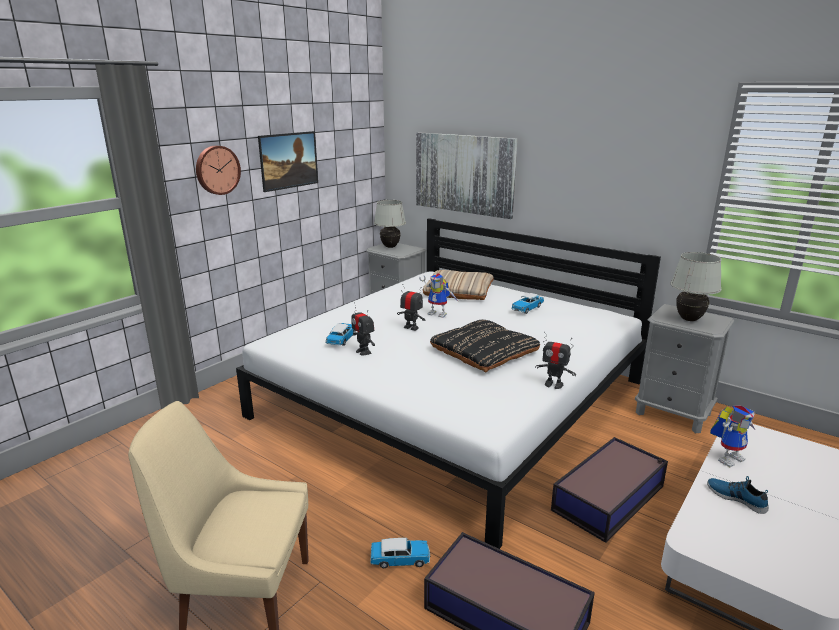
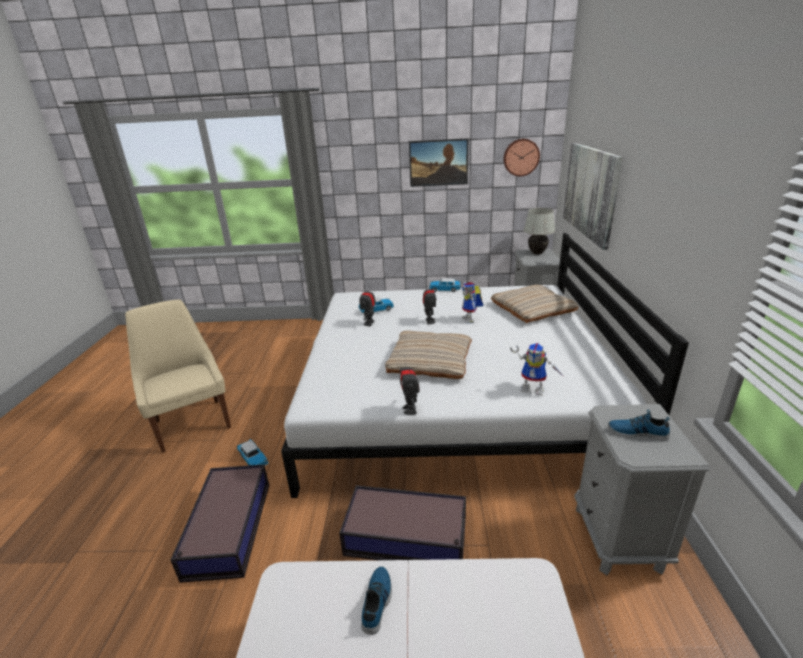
camera: 55 degrees right, 5 degrees up
(217, 170) = (370, 166): wall clock -> wall clock (521, 157)
(484, 351) = (430, 360): black pillow -> beige pillow
(527, 308) = (547, 346): toy car -> toy car (444, 290)
(689, 319) = (637, 432): white table lamp -> shoe
(728, 457) = (454, 578): toy robot -> toy robot (534, 388)

